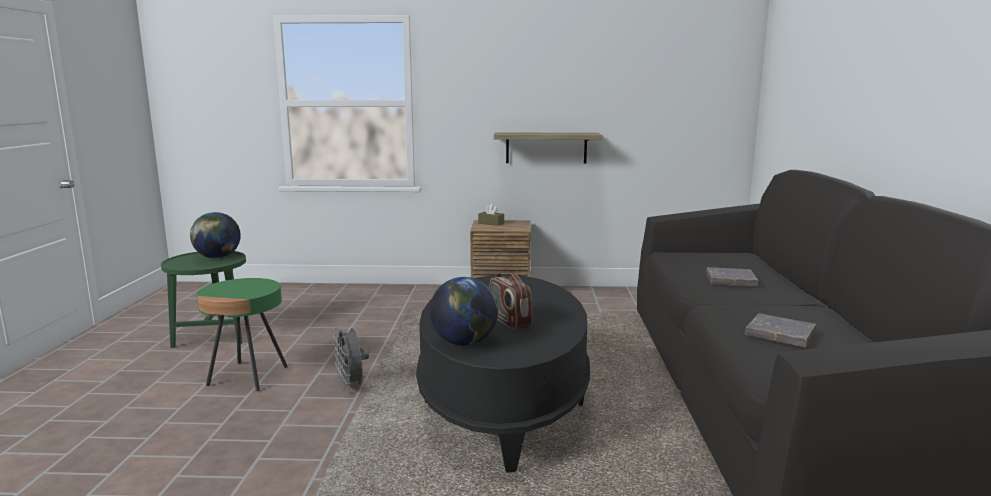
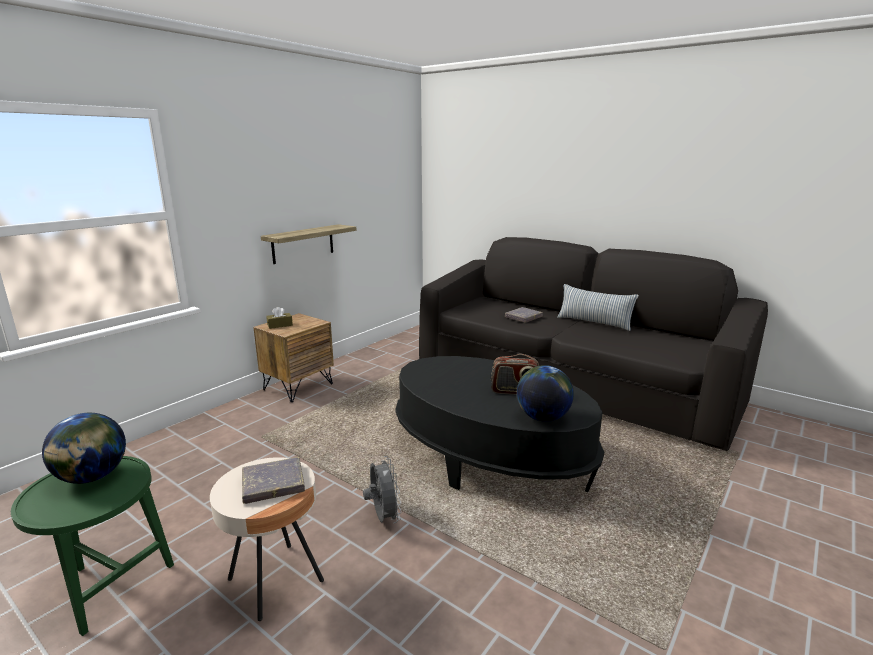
camera: 55 degrees left, 5 degrees up
(248, 376) = (275, 580): green side table -> beige side table
(351, 386) = (383, 517): grey fan -> grey fan turned 120 degrees counterclockwise
(780, 334) = (619, 338): grey book -> grey book (273, 484)
(811, 313) = (594, 322): none -> pillow

